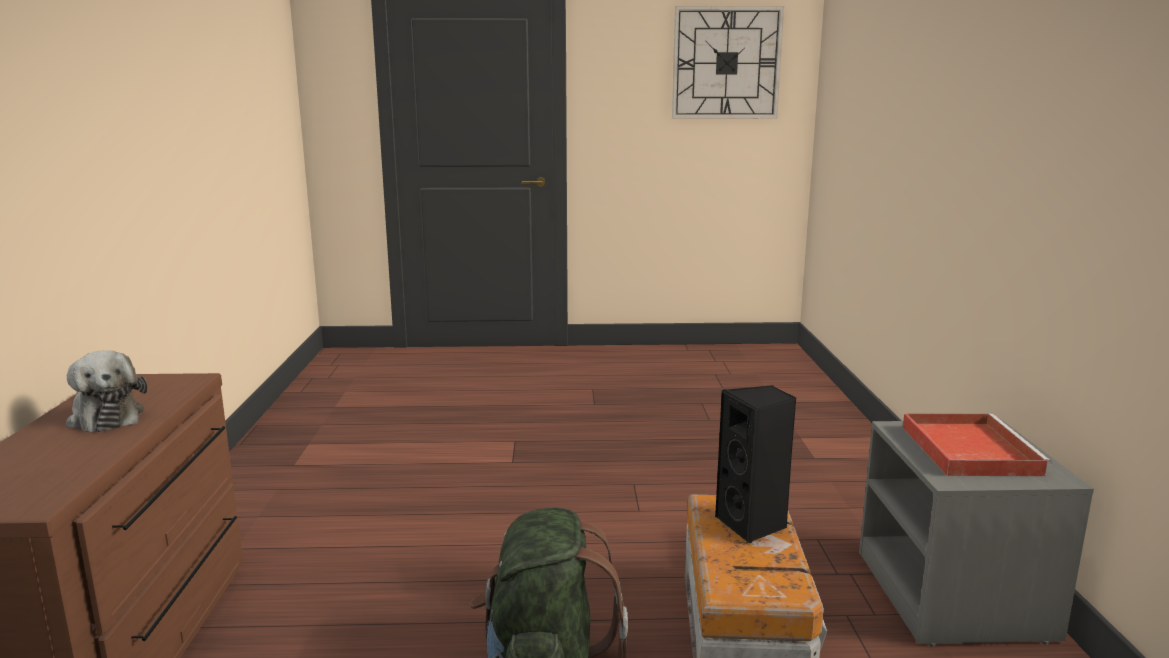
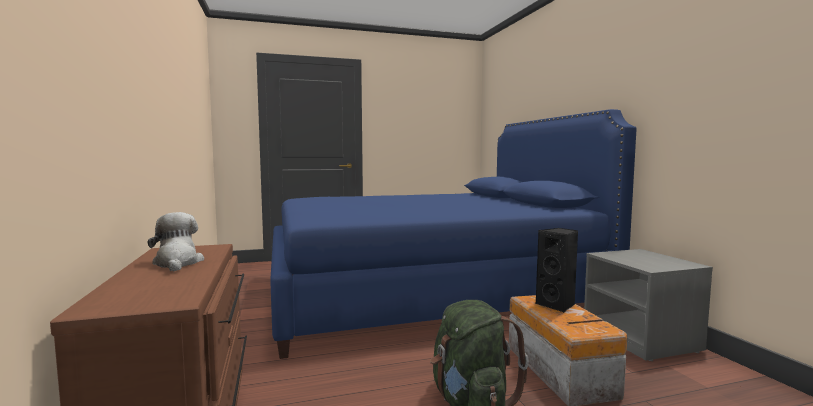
camera: 15 degrees left, 10 degrees down
(106, 417) = (177, 263): plush toy -> plush toy turned 150 degrees counterclockwise
(622, 445) = (427, 293): none -> blue bed
(726, 63) = (439, 107): wall clock -> none
(967, 449) = (642, 258): red tray -> none

